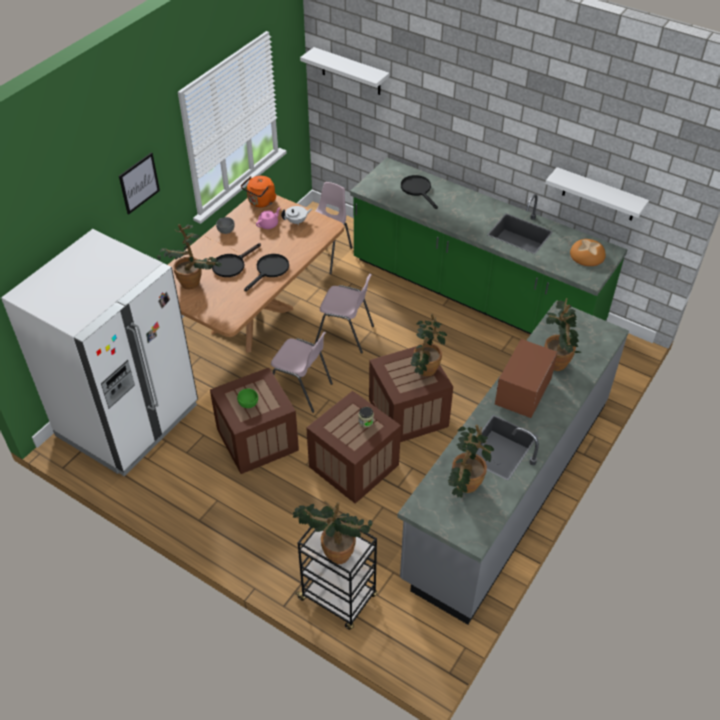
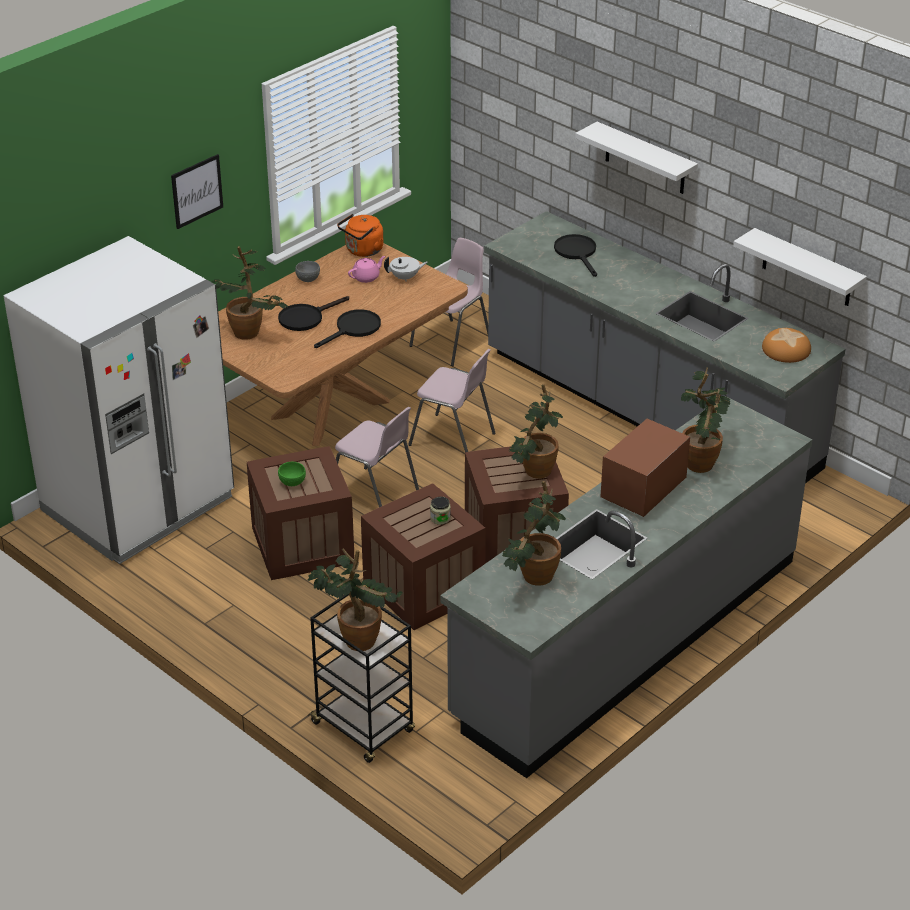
camera: 10 degrees right, 10 degrees down
(351, 72) = (505, 90): white shelf -> white shelf (645, 159)
(474, 295) = (648, 412): green counter -> grey counter

